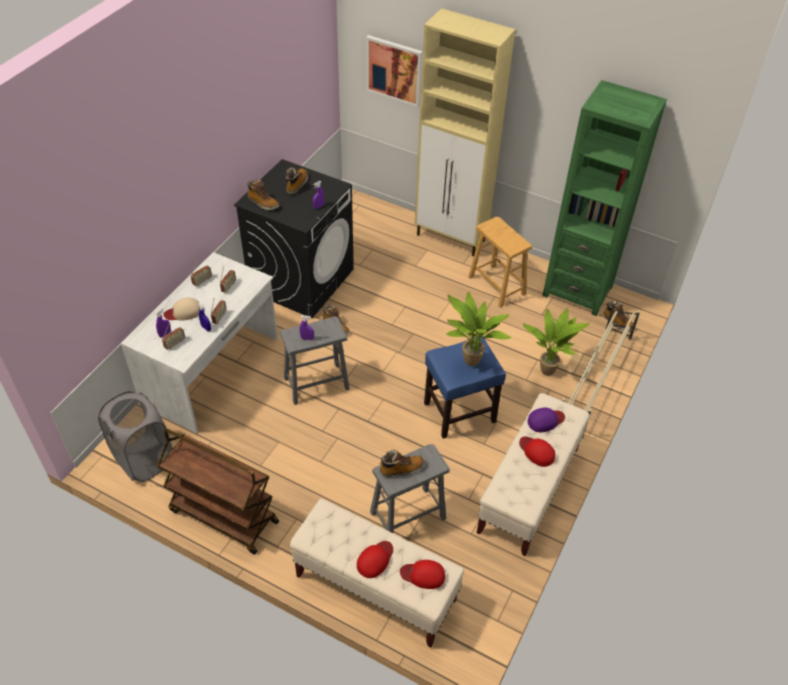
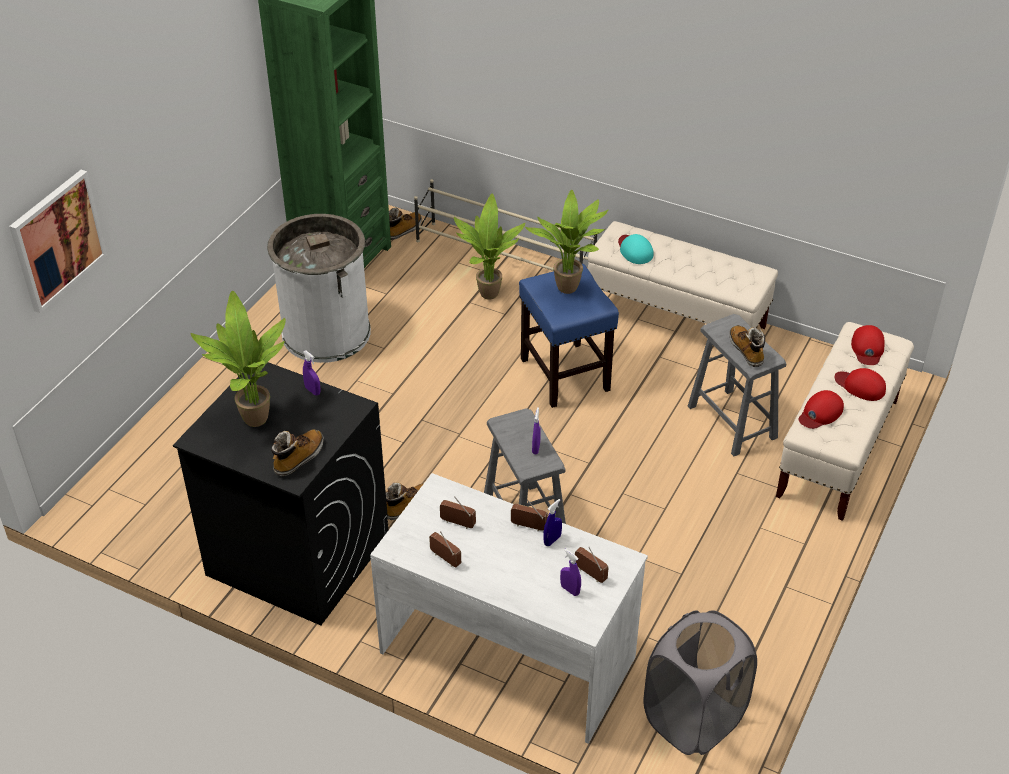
camera: 90 degrees left, 5 degrees down
(183, 312) = (518, 573): beige cap -> none
(223, 516) = (773, 606): brown cart -> none
(297, 184) = (251, 420): boot -> potted plant
(451, 238) = (215, 377): beige cabinet -> none
(497, 285) = (326, 332): brown stool -> white trash can
(536, 452) = (681, 259): red cap -> red cap (820, 413)
(545, 420) = (634, 250): purple cap -> turquoise cap

